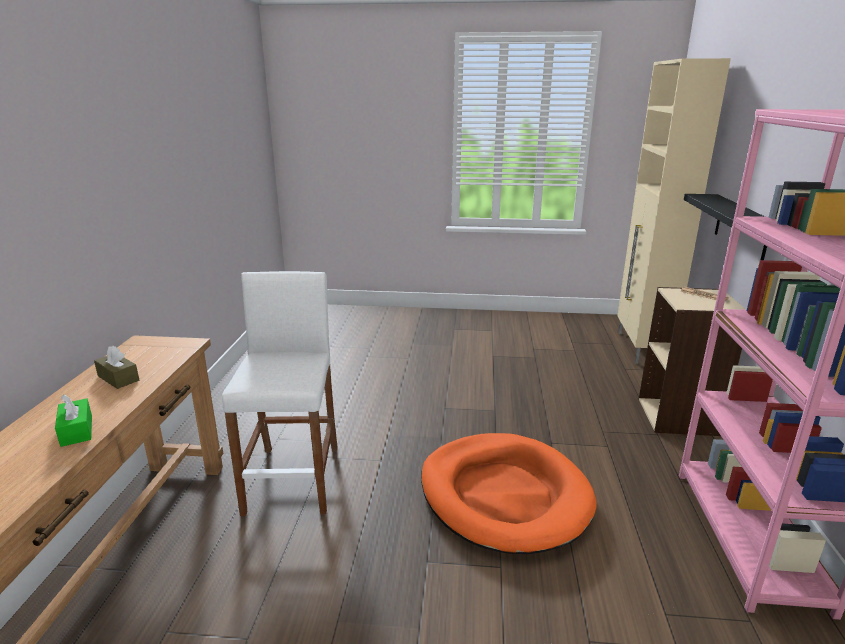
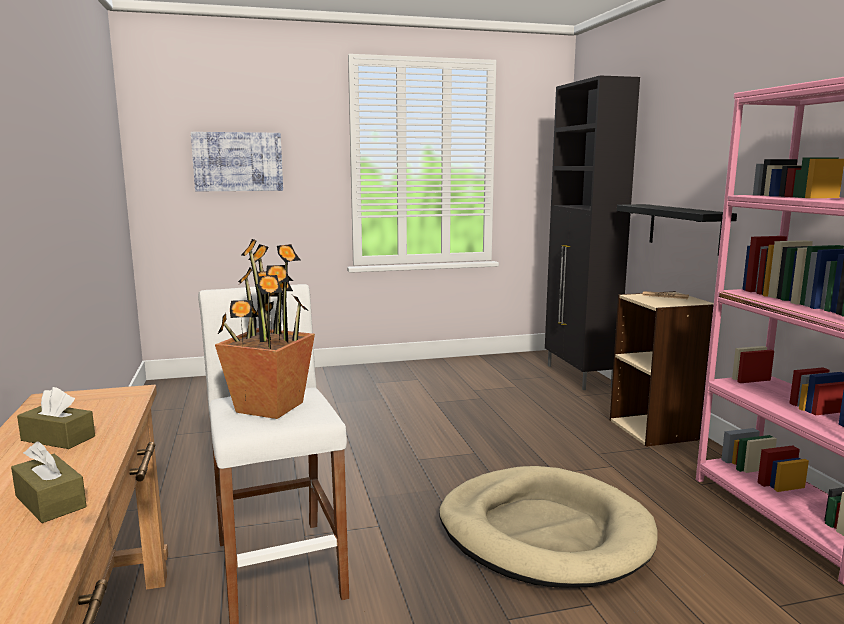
camera: 20 degrees left, 10 degrees down
(77, 430) = (50, 501): green tissue box -> brown tissue box
(274, 369) = (270, 406): none -> potted plant
(358, 133) = (238, 161): none -> picture
(504, 495) = (544, 532): orange dog bed -> beige dog bed
(641, 348) = (579, 376): beige cabinet -> black cabinet

